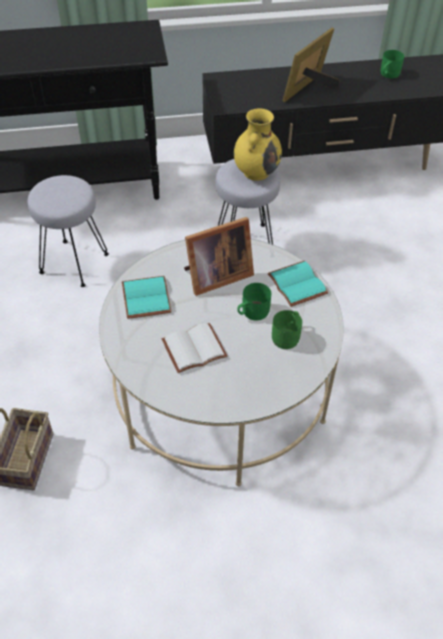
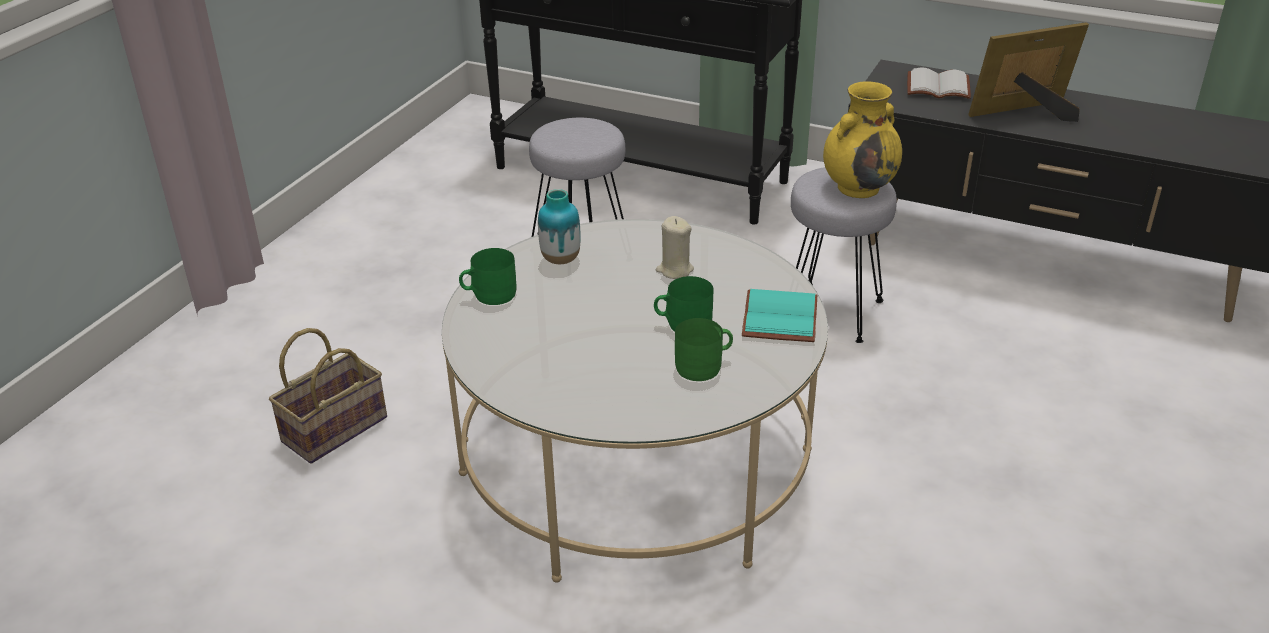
camera: 35 degrees right, 15 degrees down
(144, 297) = (560, 259): turquoise book -> vase
(194, 350) = (563, 333): white book -> white book (937, 88)
(215, 276) = (674, 270): picture frame -> beige candle
(388, 74) = (1182, 128): green mug -> green mug (489, 294)

